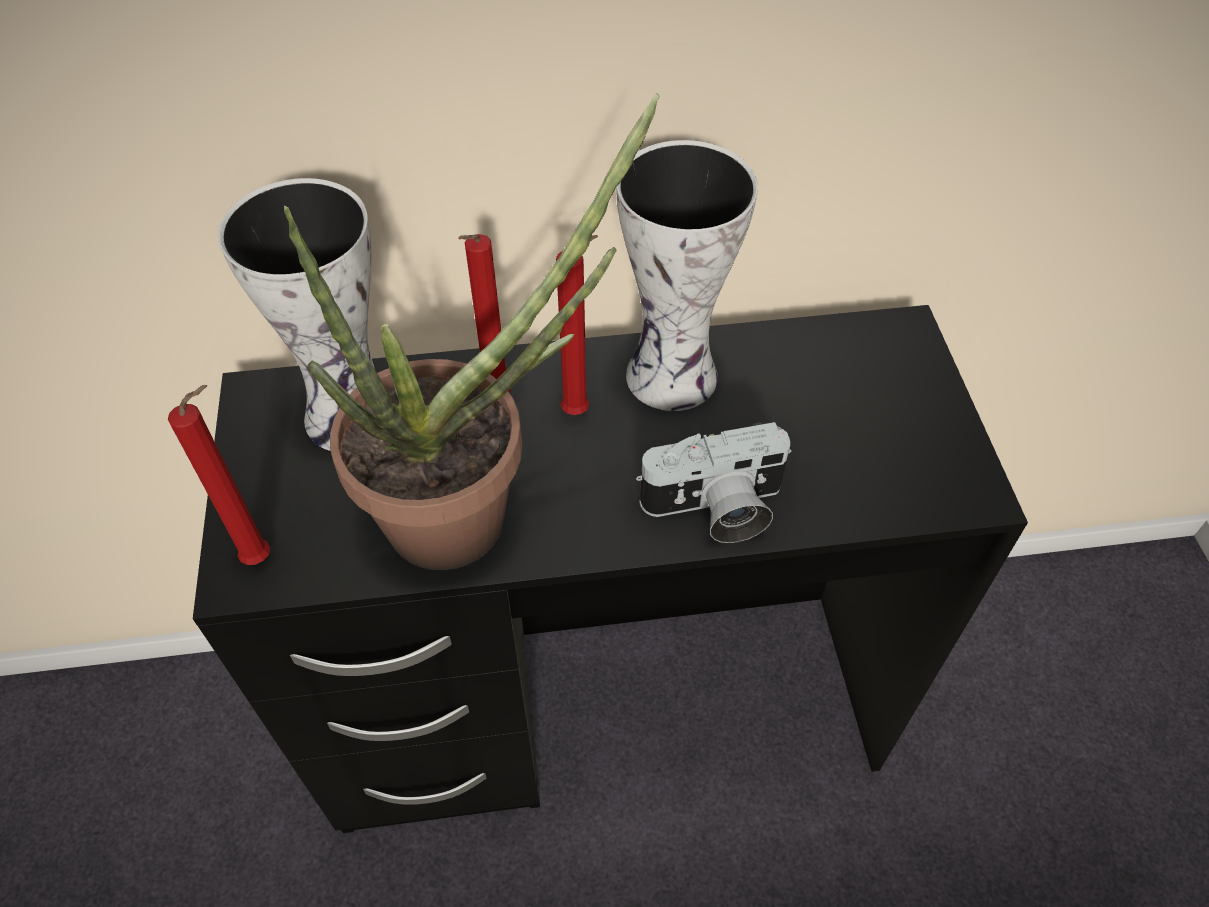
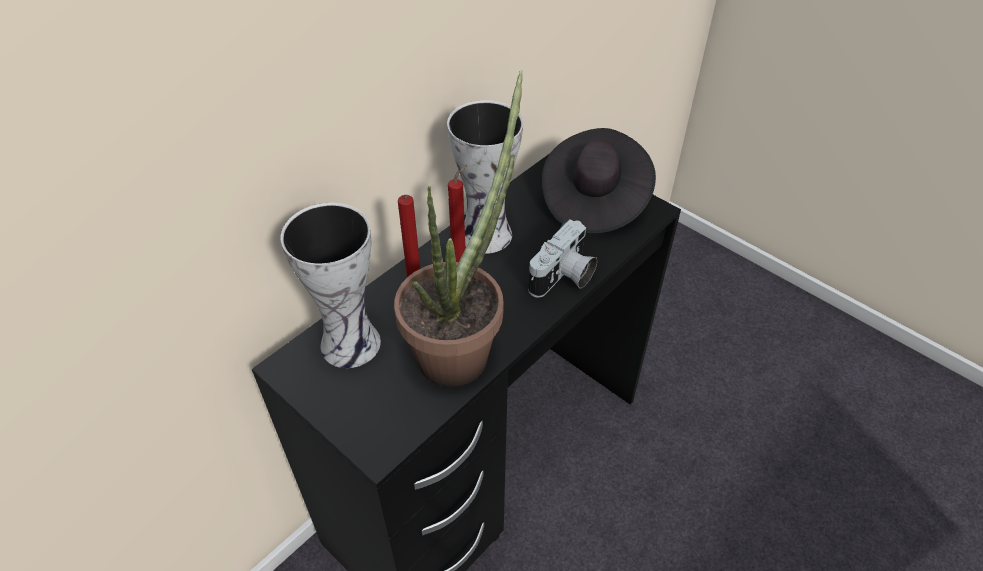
camera: 40 degrees left, 5 degrees down
(263, 557) = (380, 433): red candle -> none
(889, 420) = (593, 200): none -> black hat

